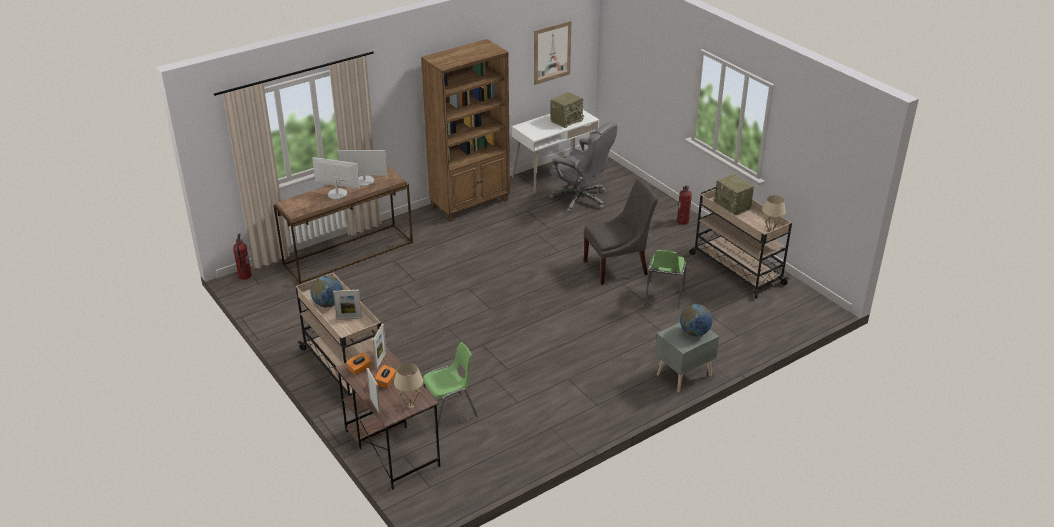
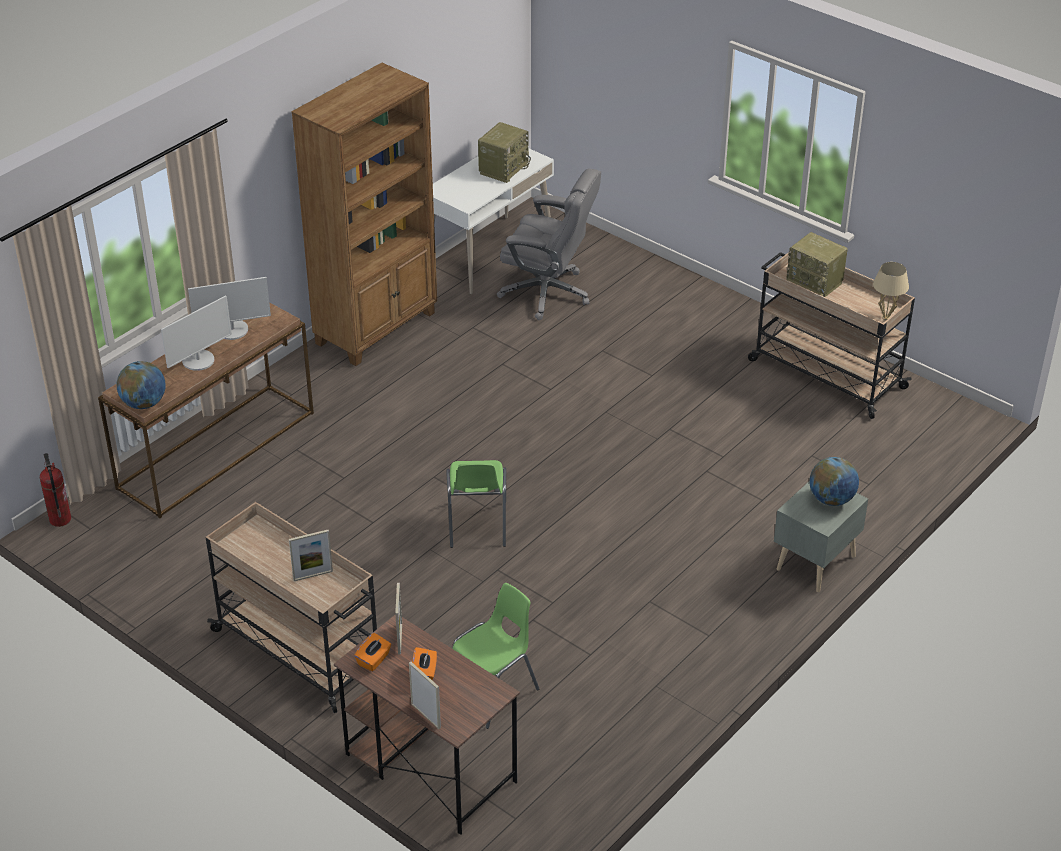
camera: 15 degrees left, 5 degrees up
(328, 304) = (267, 557): globe -> globe (144, 403)
(337, 194) = (198, 360): monitor -> monitor turned 135 degrees clockwise
(410, 406) = (480, 705): beige table lamp -> none
(552, 52) = (470, 63): picture -> none
(618, 267) = (651, 401): grey chair -> none
(664, 295) = (737, 436): green chair -> green chair (477, 525)
(683, 221) = (718, 307): fire extinguisher -> none

